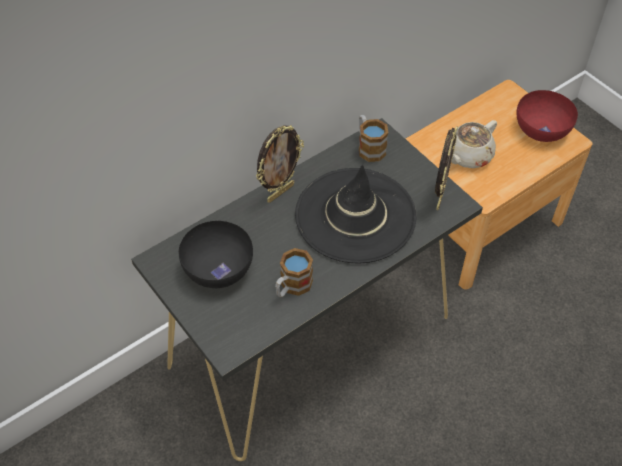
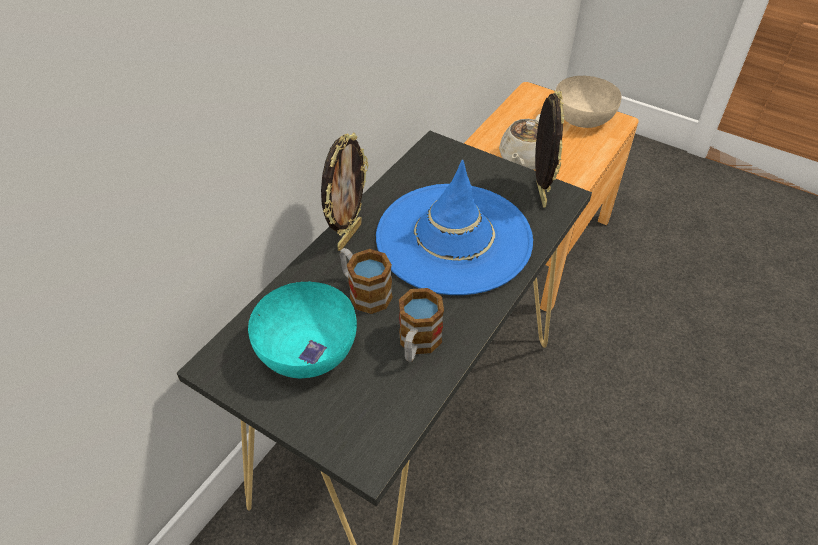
camera: 20 degrees left, 5 degrees down
(219, 268) = (308, 348): black bowl -> turquoise bowl
(355, 215) = (453, 238): black hat -> blue hat
(369, 147) = (431, 162): mug -> mug (364, 292)
(542, 129) = (583, 117): red bowl -> beige bowl

